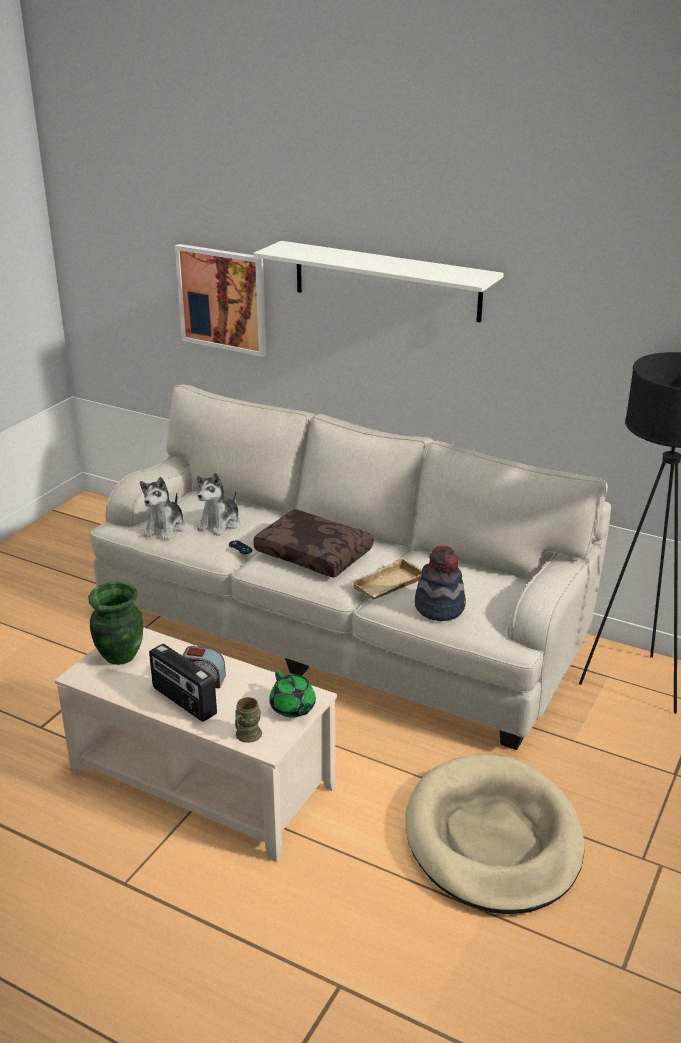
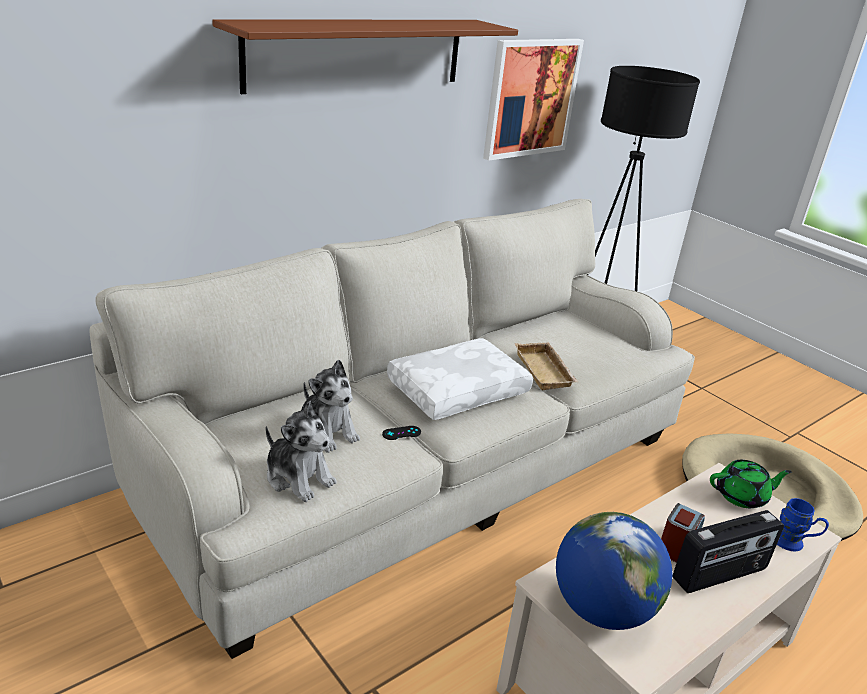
camera: 70 degrees left, 0 degrees up
(119, 656) = (602, 609): green vase -> globe
(222, 299) = (110, 136): picture -> picture (530, 98)
(246, 737) = (793, 543): brown mug -> blue mug
(315, 554) = (457, 389): brown pillow -> white pillow
(386, 281) = (358, 53): white shelf -> brown shelf
(440, 607) = (598, 359): hat -> none

